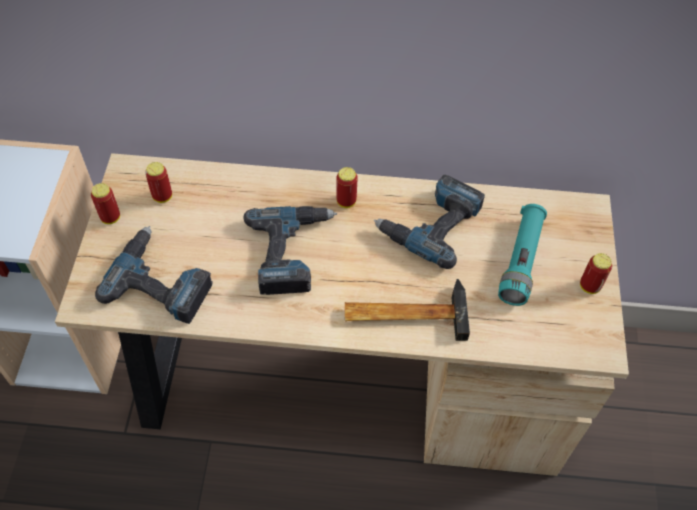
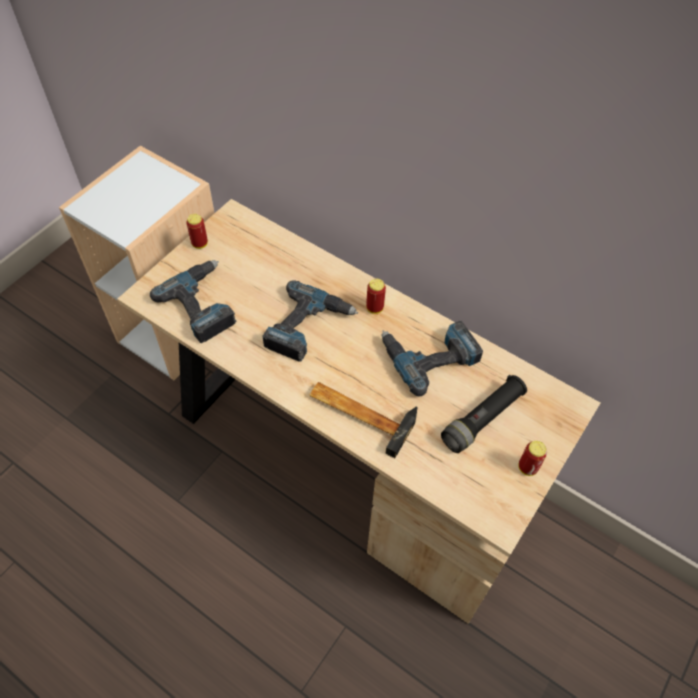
camera: 30 degrees right, 0 degrees up
(162, 196) = (244, 244): can -> none
(521, 261) = (482, 419): turquoise flashlight -> black flashlight

